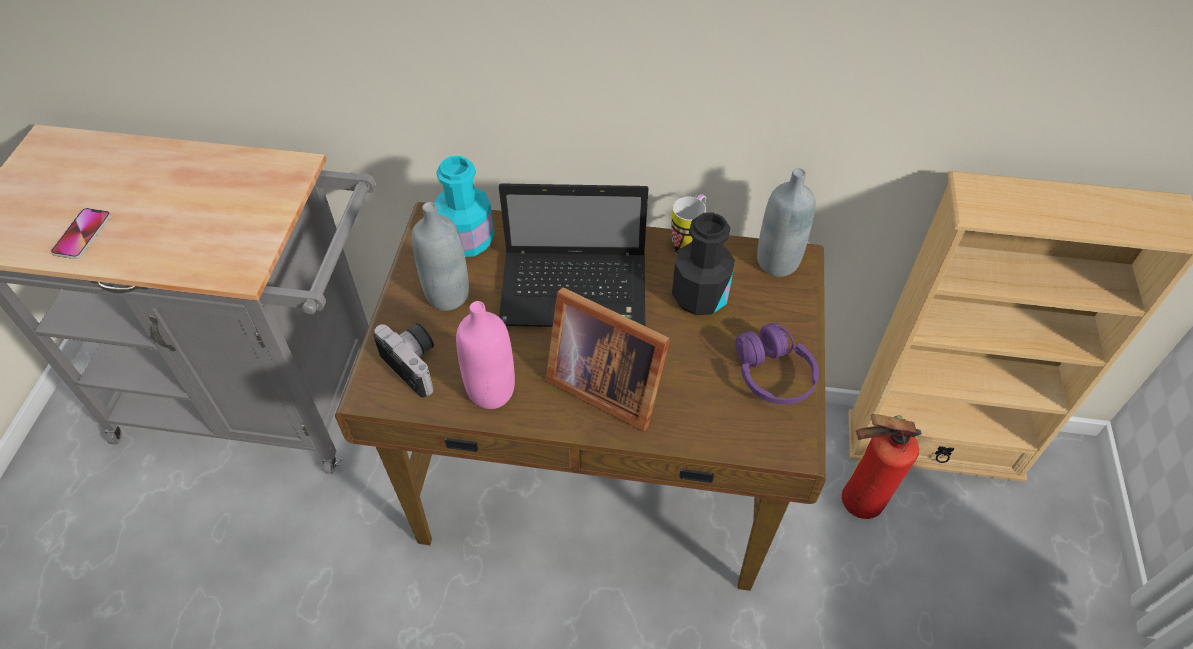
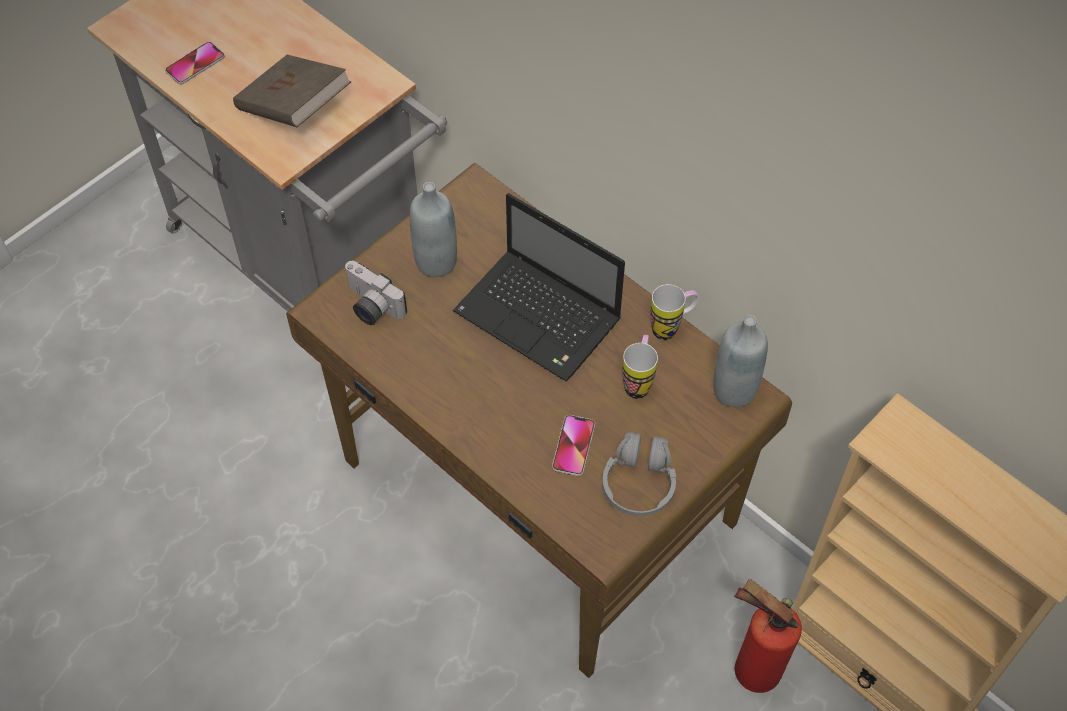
camera: 35 degrees right, 5 degrees up
(220, 225) = (294, 109): none -> brown book
(416, 364) = (370, 307): camera -> camera turned 135 degrees clockwise
(467, 240) = (488, 221): turquoise bottle -> none
(491, 391) = (408, 362): pink bottle -> none
(604, 383) = (498, 408): picture frame -> none
(695, 377) = (573, 446): none -> phone
(700, 296) = (638, 381): black bottle -> mug
(773, 375) = (639, 483): purple headphones -> grey headphones

